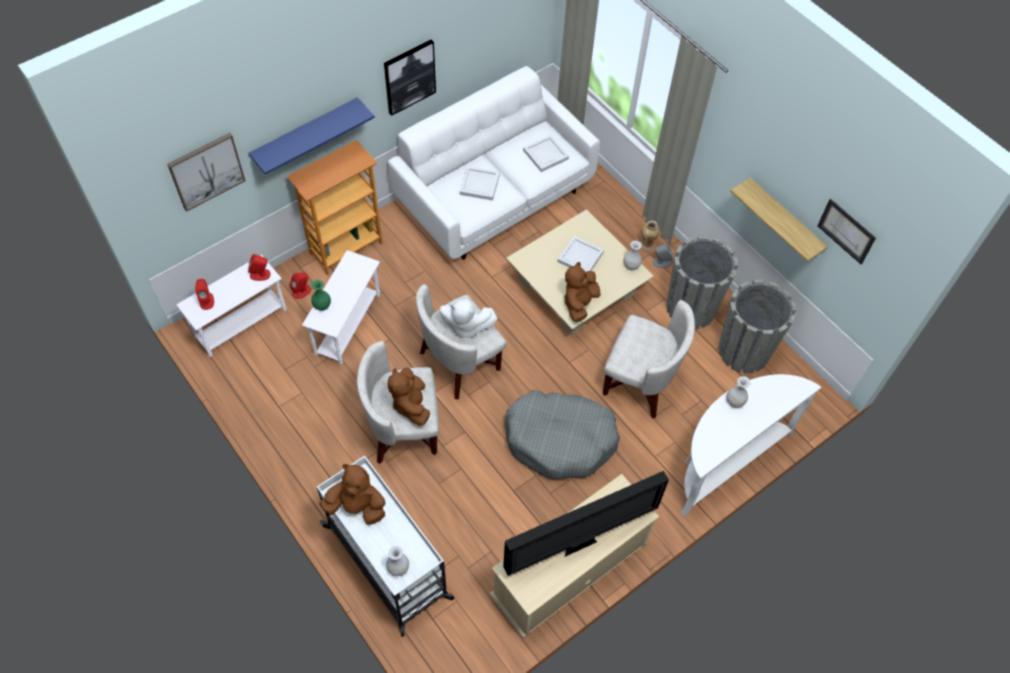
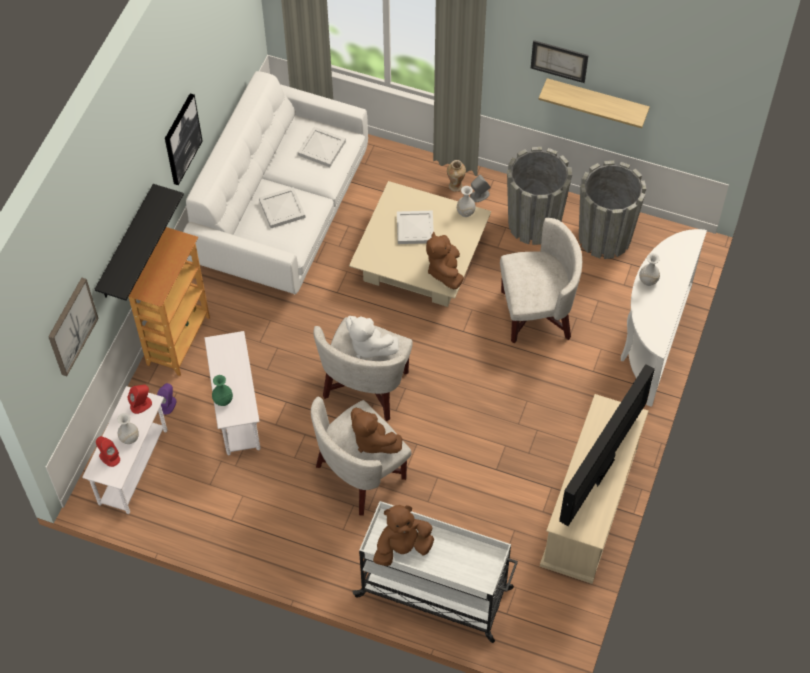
camera: 30 degrees left, 0 degrees up
(301, 291) = (167, 404): red speaker -> purple speaker
(306, 135) = (126, 244): blue shelf -> black shelf
(398, 568) = (475, 574): white vase -> white vase (129, 438)
(466, 327) = (369, 346): white plush toy -> white plush toy turned 60 degrees clockwise
(560, 440) = (504, 403): grey dog bed -> none
(846, 231) = (663, 86): picture -> picture (559, 61)

